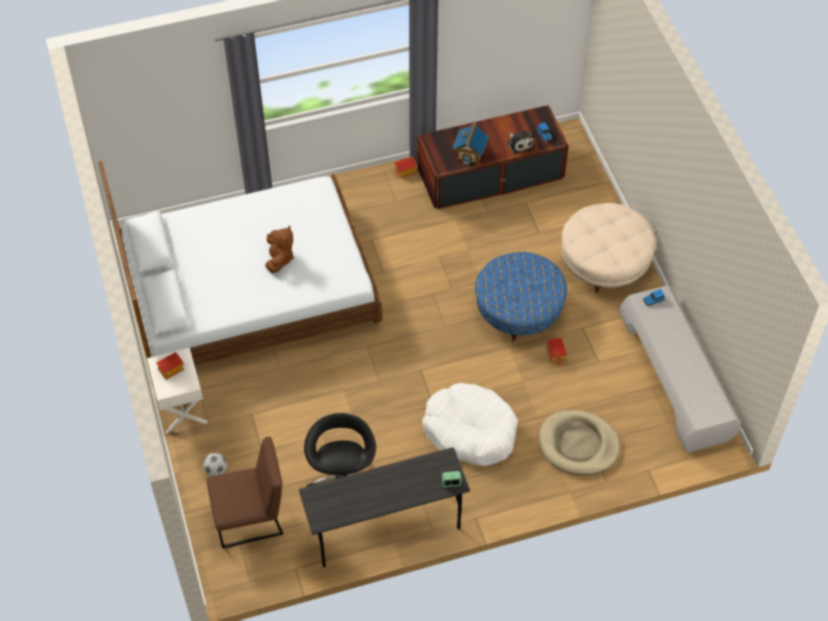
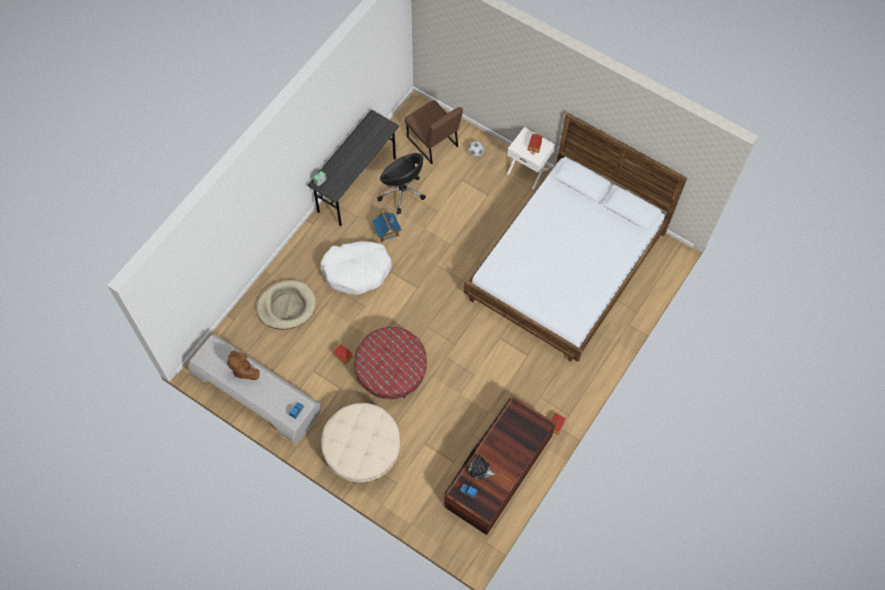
camera: 140 degrees right, 10 degrees up
(250, 518) = (433, 143): brown chair -> brown chair turned 75 degrees counterclockwise
(279, 259) = (546, 255): brown plush toy -> brown plush toy (244, 370)
(470, 152) = (507, 435): toy house -> toy house (386, 231)
(519, 310) = (391, 372): blue ottoman -> red ottoman

